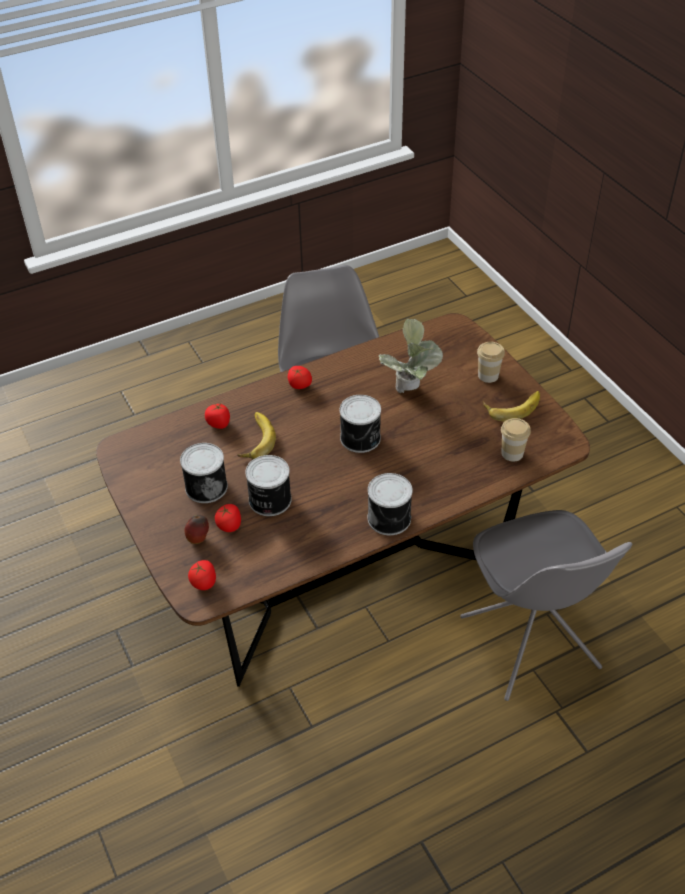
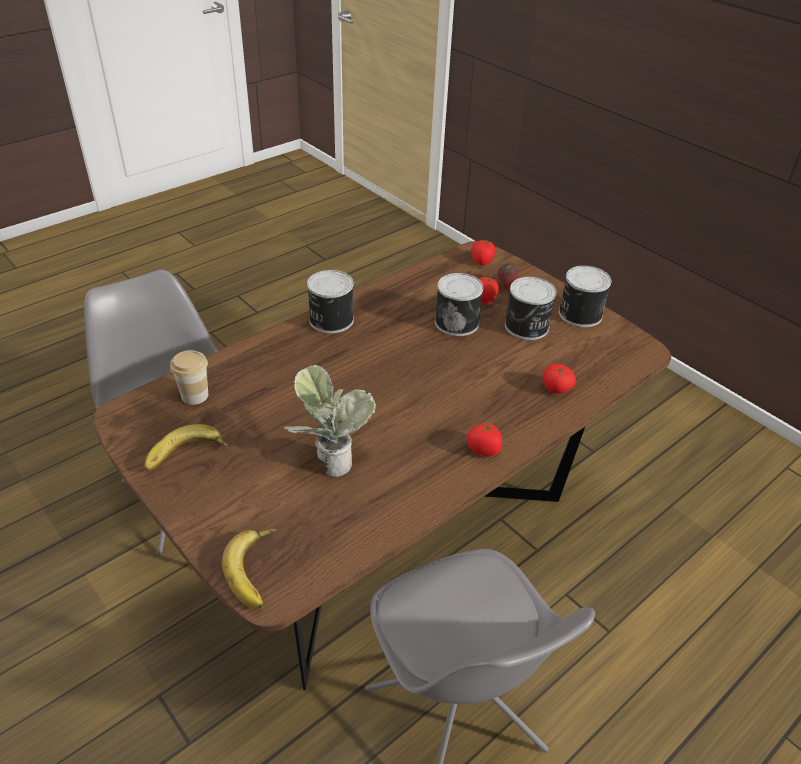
camera: 165 degrees right, 5 degrees down
(254, 439) = (504, 376): banana -> banana (258, 570)
(361, 438) = (380, 391): can -> can (579, 314)
(488, 375) = (217, 500): cup -> none

